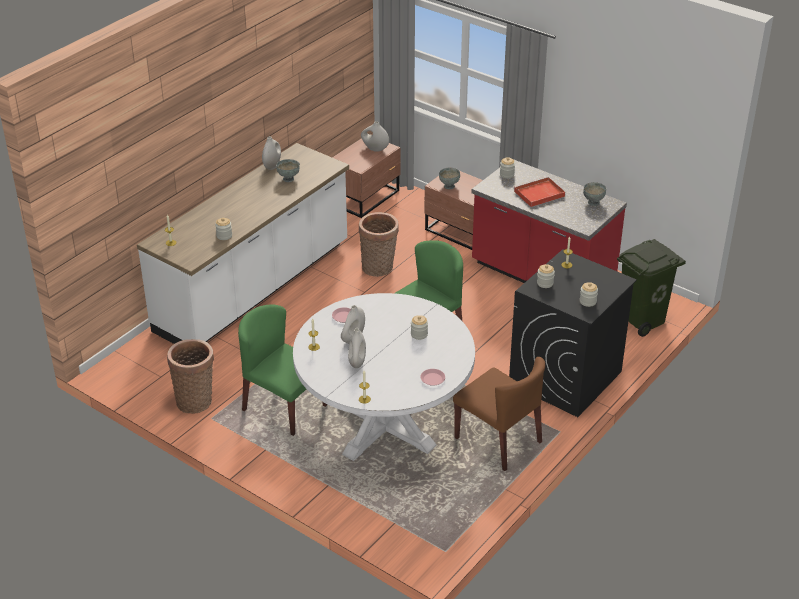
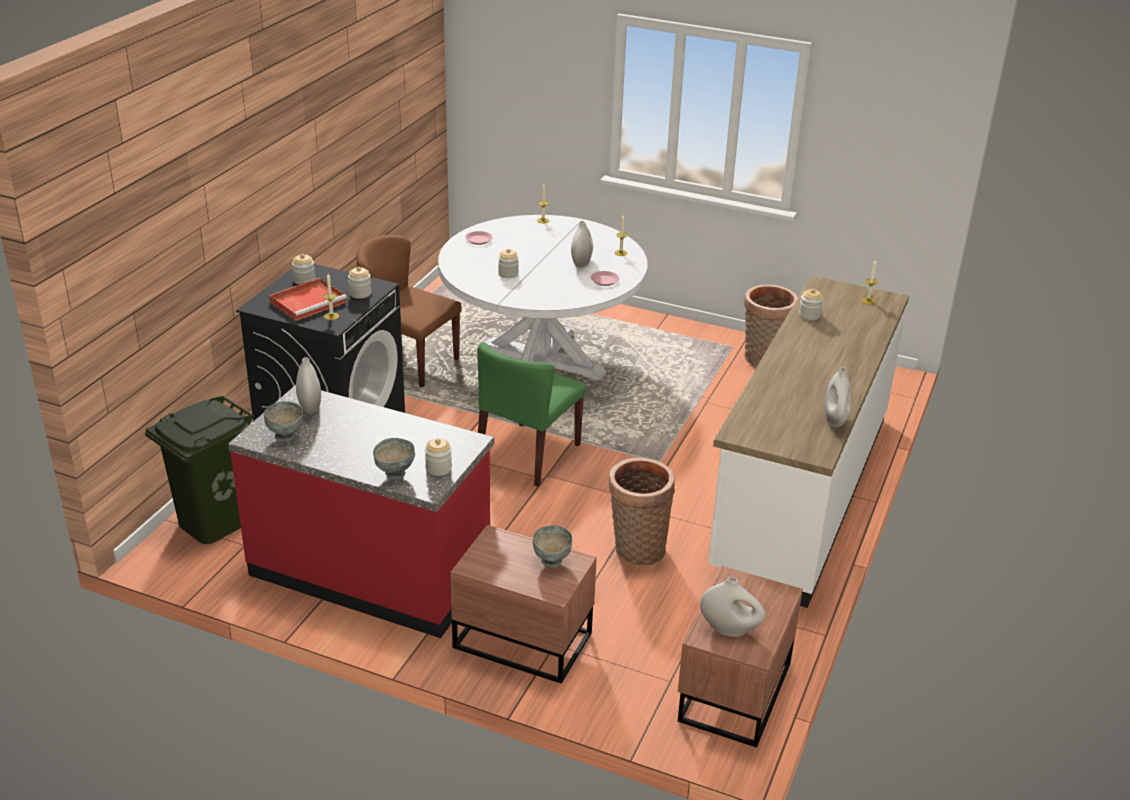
camera: 165 degrees right, 5 degrees down
(284, 407) = (661, 364): green chair -> none
(288, 178) = (791, 402): grey bowl -> grey bowl (395, 474)
(357, 362) = (566, 245): white vase -> white vase (310, 406)
(538, 194) = (379, 439): red tray -> red tray (309, 301)

